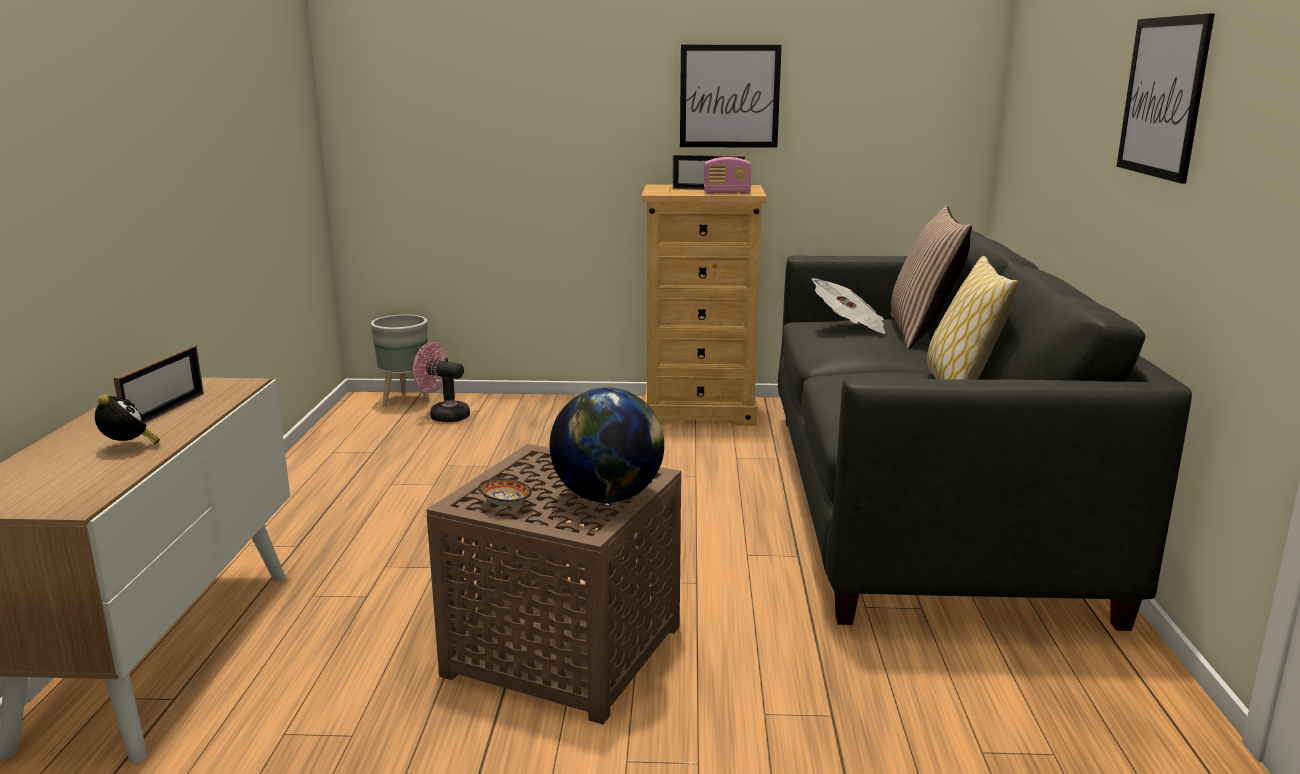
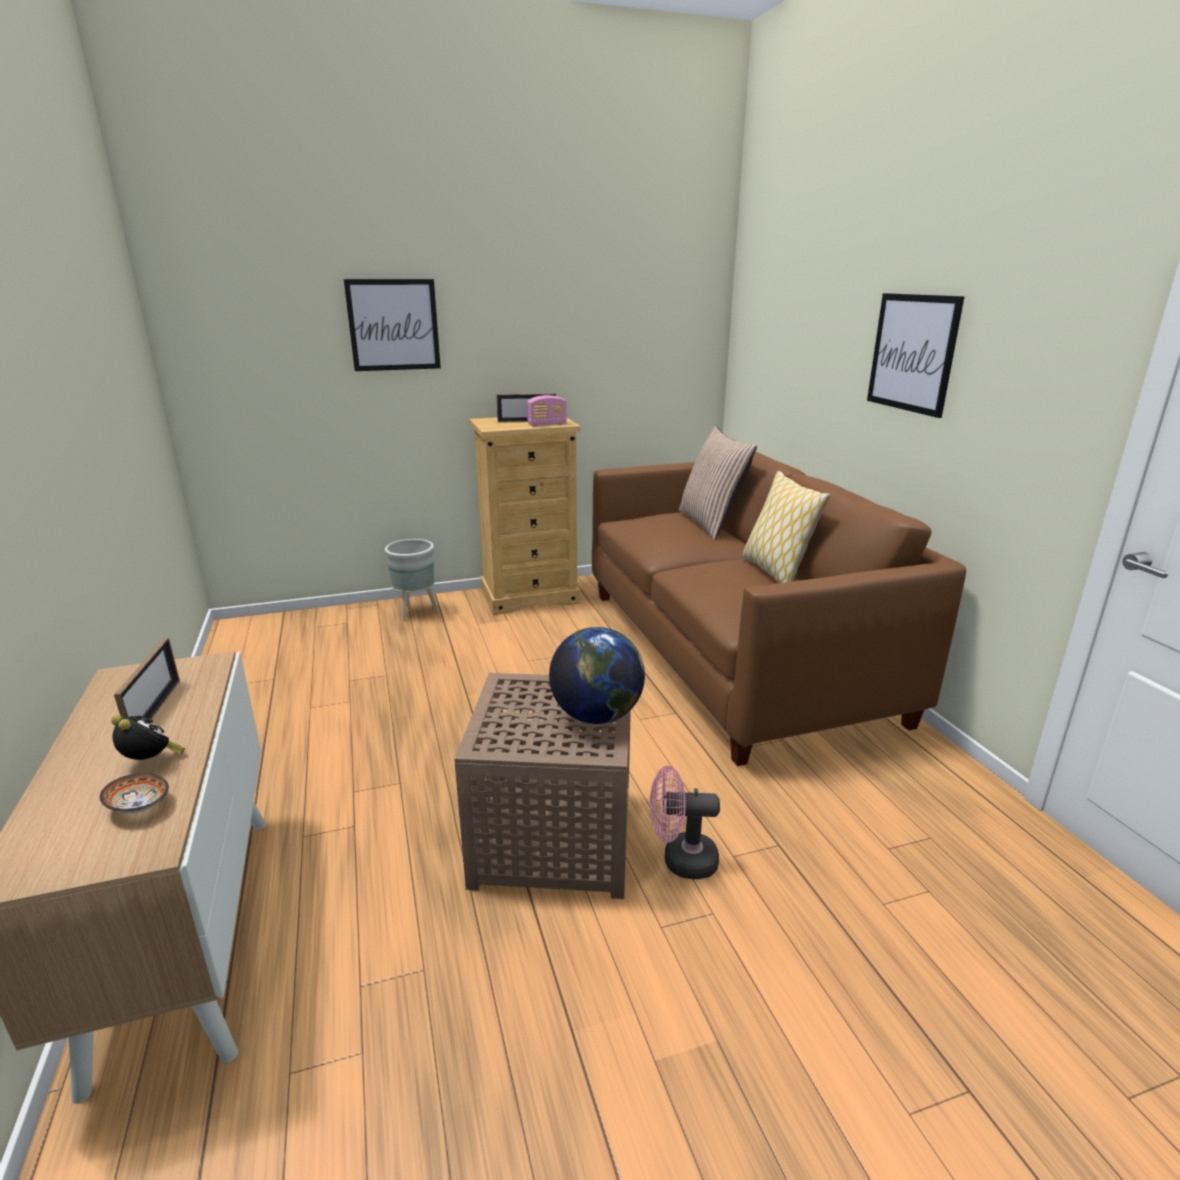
camera: 20 degrees left, 5 degrees up
(406, 400) = (274, 621): grey planter -> grey planter (416, 612)
(444, 415) = (318, 632): pink fan -> pink fan (681, 860)
(505, 505) = (519, 740): bowl -> bowl (139, 806)
(729, 96) = (532, 343): picture -> picture (393, 325)
(849, 326) = (660, 525): newspaper -> none
(920, 503) = (731, 652): grey sofa -> brown sofa

